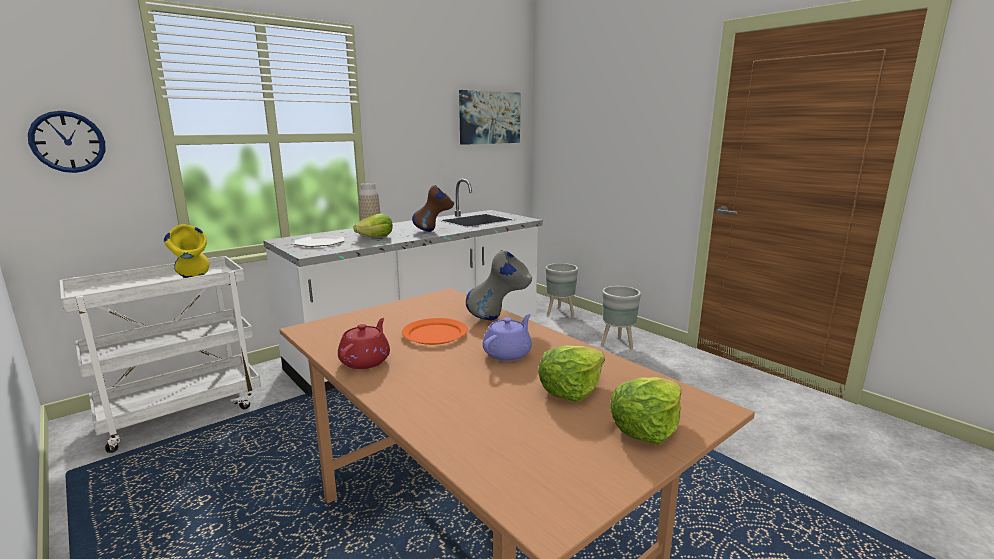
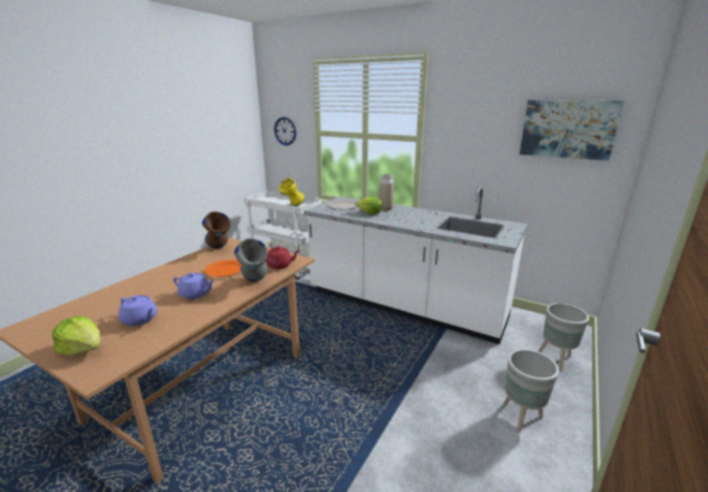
camera: 70 degrees right, 5 degrees up
(366, 361) = (188, 262): red teapot -> red teapot (280, 265)
(434, 231) = (407, 222): brown vase -> brown vase (219, 249)
(570, 389) = (140, 320): lettuce -> purple teapot

